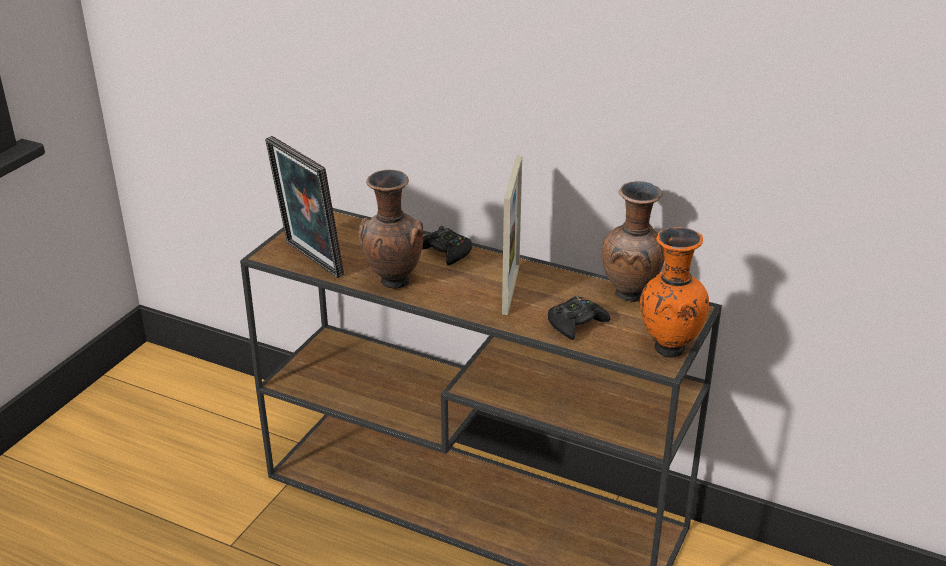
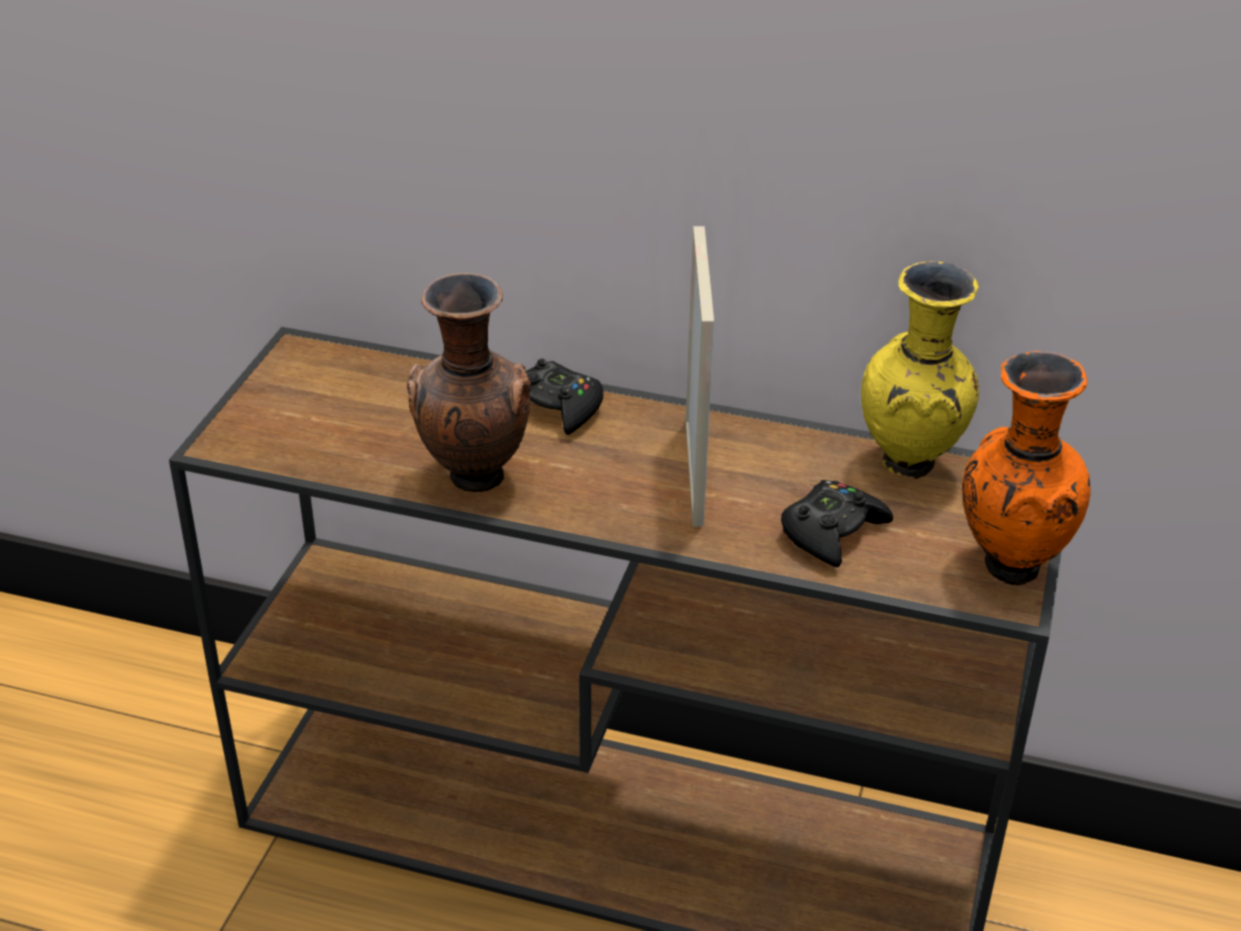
camera: 10 degrees left, 5 degrees up
(309, 260) = (304, 448): picture frame -> none
(630, 296) = (911, 466): brown vase -> yellow vase

